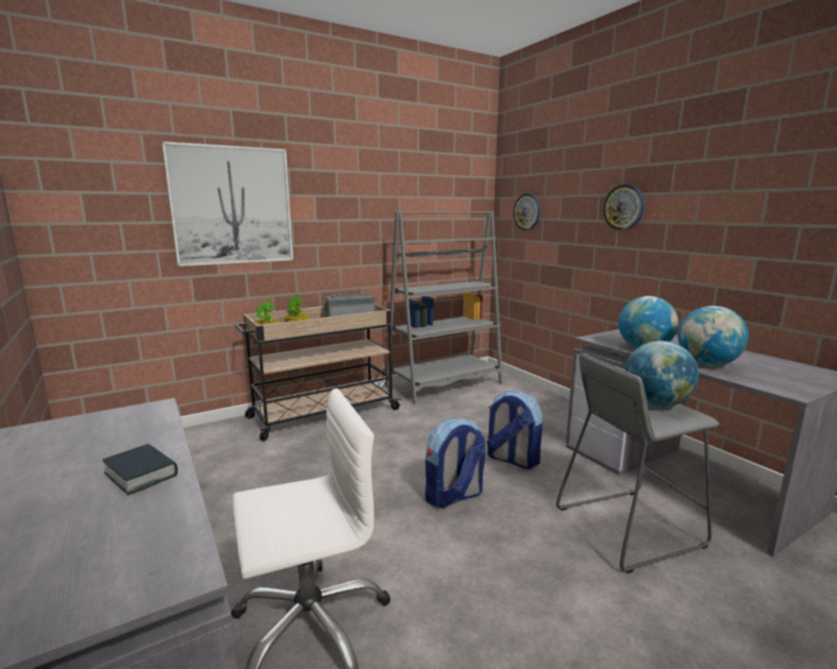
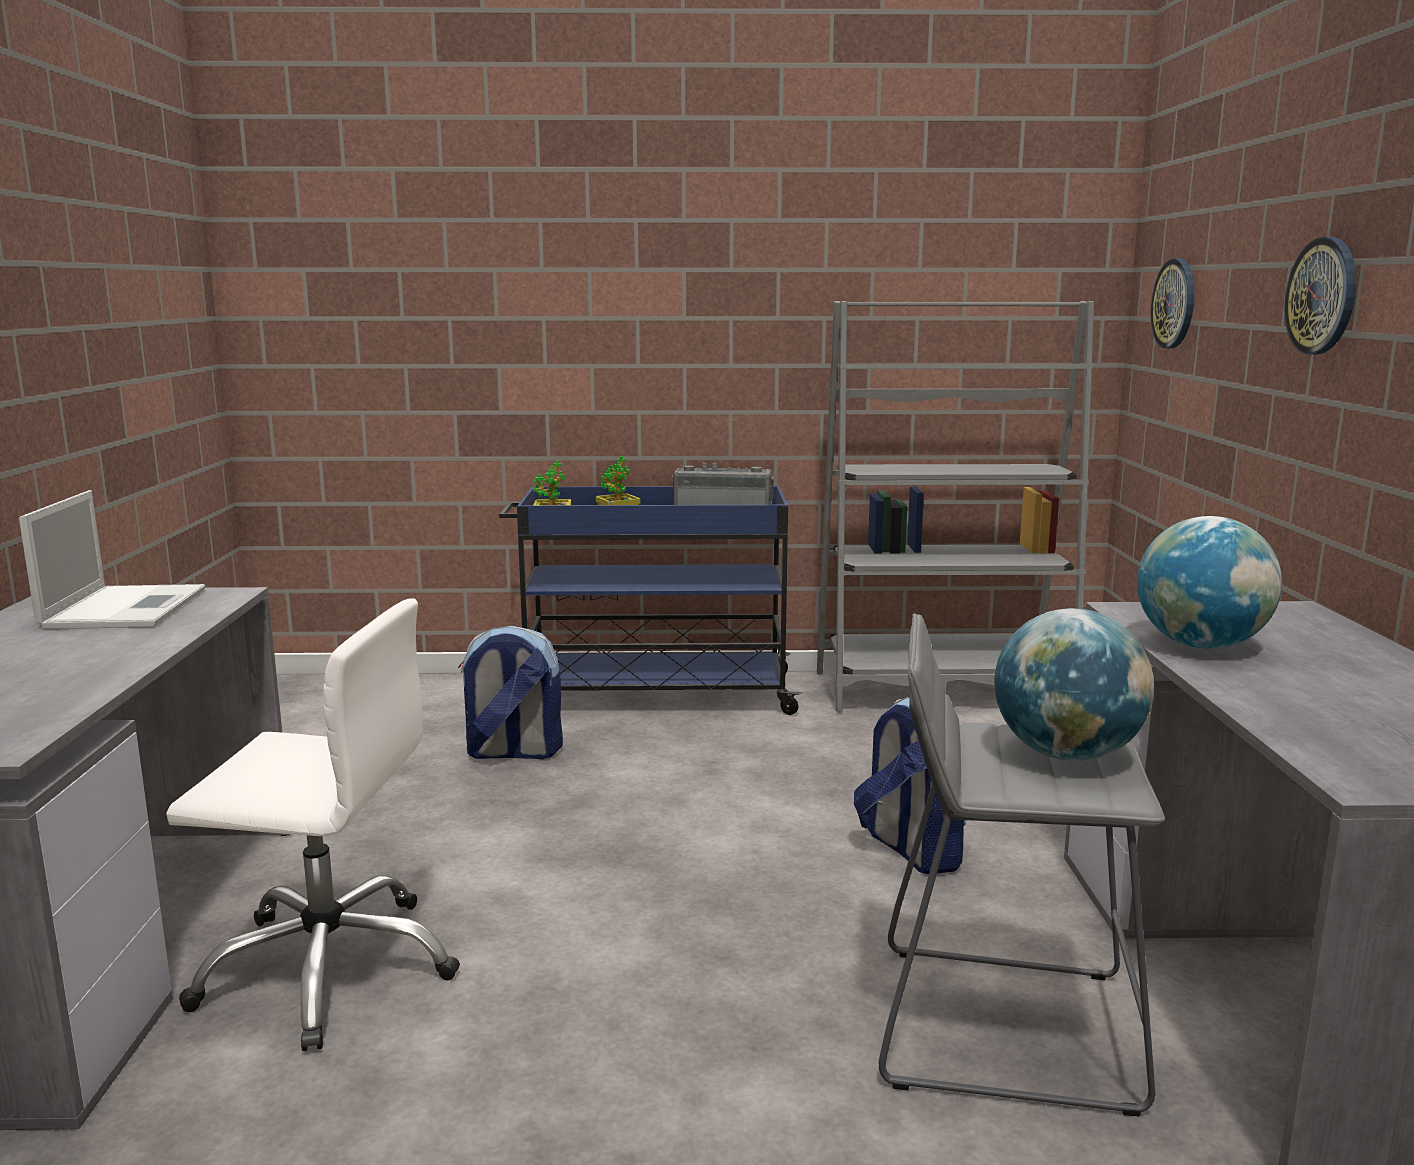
camera: 30 degrees right, 0 degrees up
(89, 432) = (126, 608): none -> laptop
(141, 474) = (104, 658): book -> none
(232, 206) = (528, 290): picture -> none
(322, 414) = (652, 695): beige cart -> blue cart
(453, 497) = (723, 876): backpack -> backpack (512, 752)
(707, 364) = (1285, 697): globe -> none

